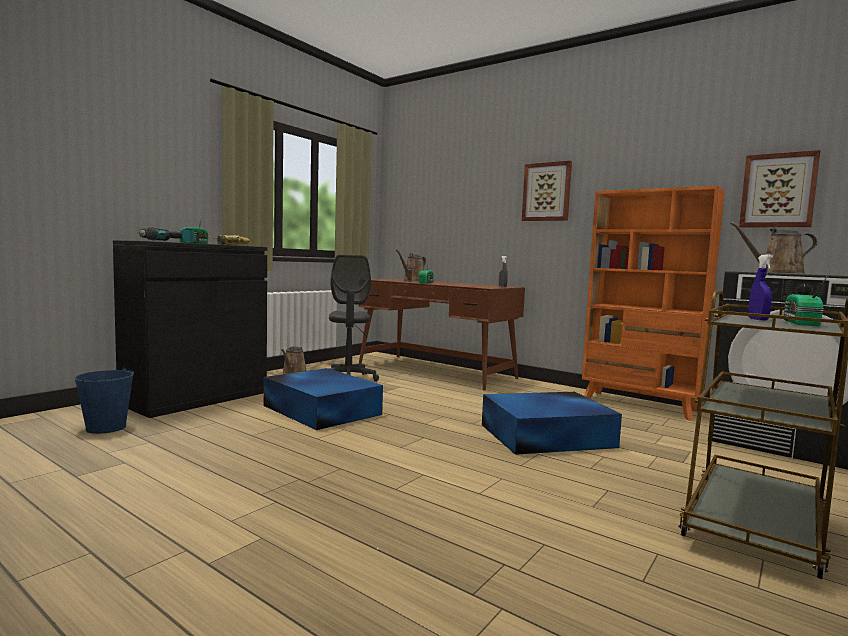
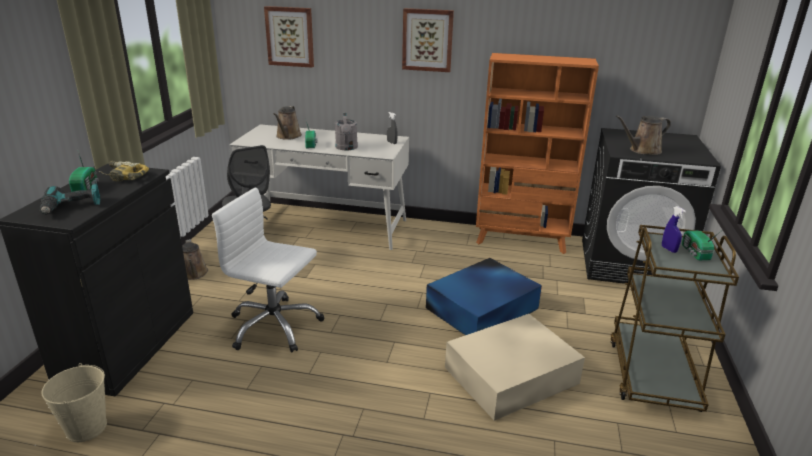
camera: 25 degrees left, 20 degrees up
(105, 427) = (86, 428): blue bucket -> beige bucket
(321, 409) = (274, 326): blue storage box -> white office chair
(435, 371) = (325, 226): brown desk -> white desk
(455, 285) = (346, 148): none -> grey watering can
(538, 484) = (513, 375): none -> beige storage box
(778, 190) = (635, 59): picture -> picture (290, 36)

